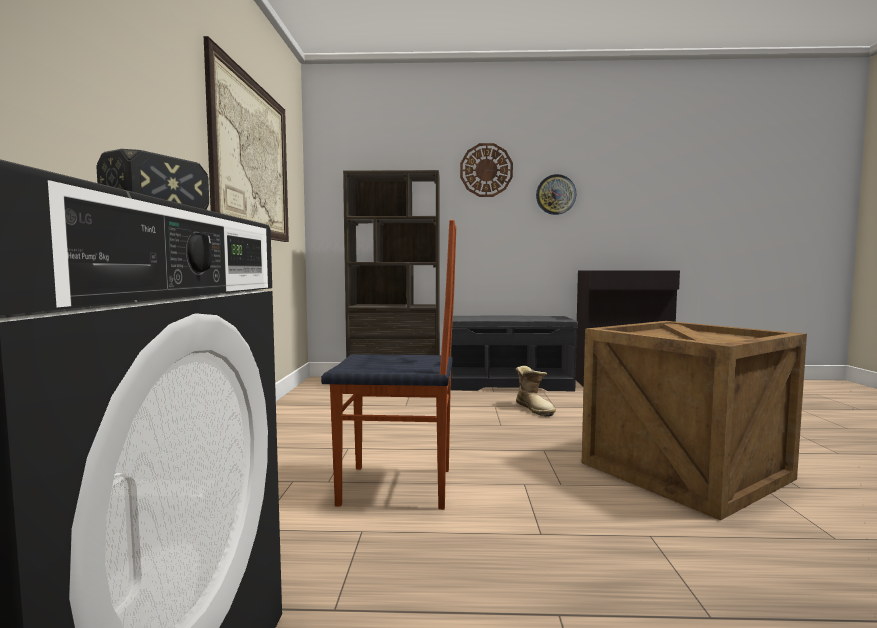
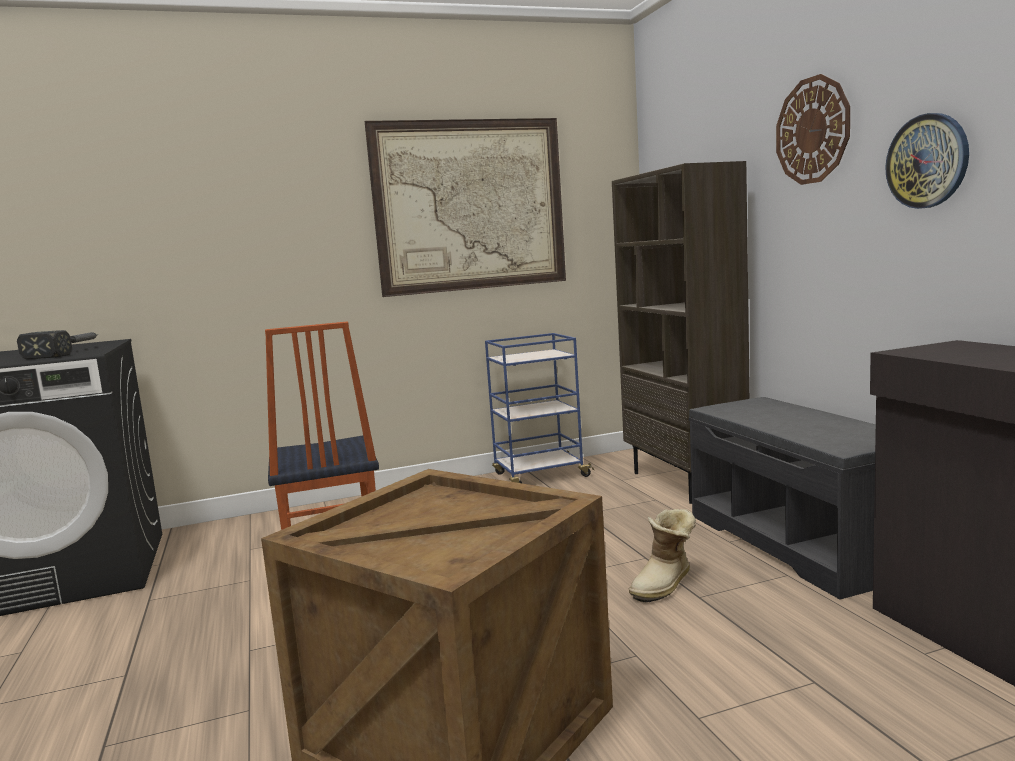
camera: 70 degrees right, 5 degrees up
(304, 403) = (539, 475): none -> blue cart

